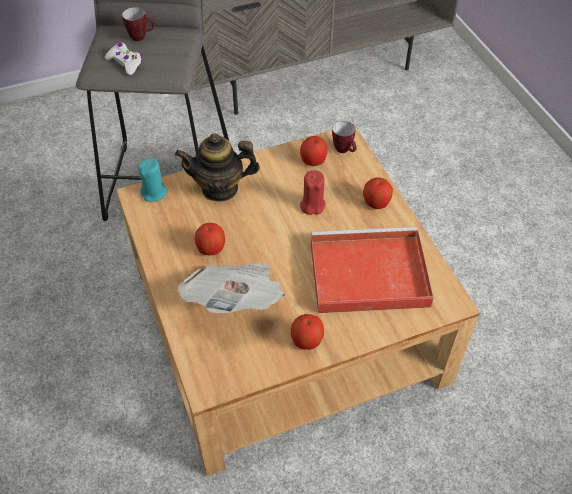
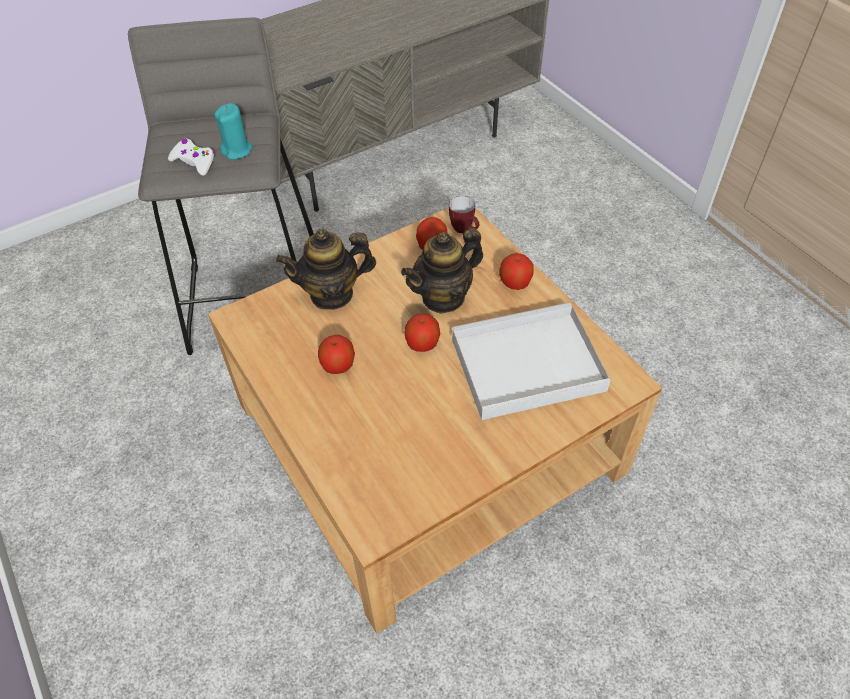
camera: 10 degrees left, 0 degrees up
(141, 37) = (206, 130): mug -> none
(154, 192) = (255, 311): turquoise candle -> turquoise candle (237, 150)
(236, 301) = (383, 422): newspaper -> none
(306, 341) = (476, 454): apple -> apple (422, 344)
(312, 205) = (443, 297): red candle -> teapot
(366, 274) = (524, 365): red tray -> white tray

